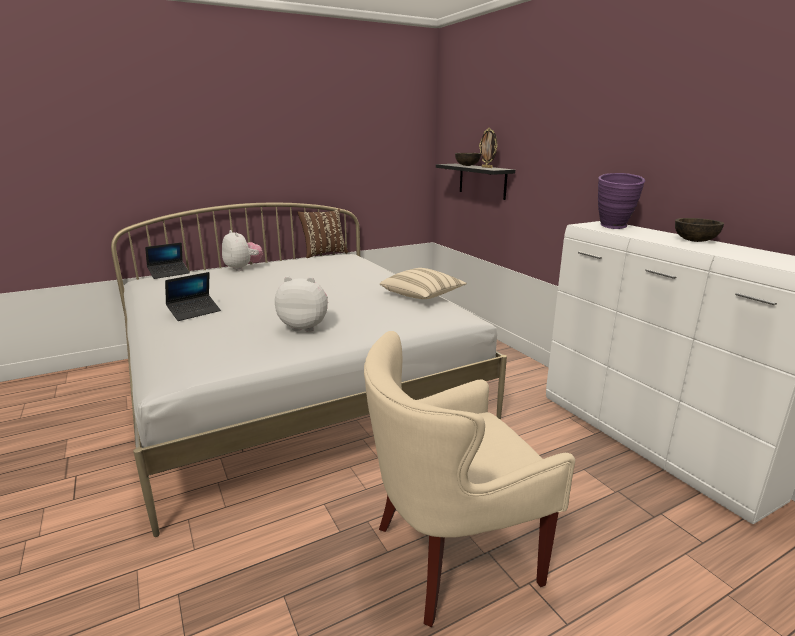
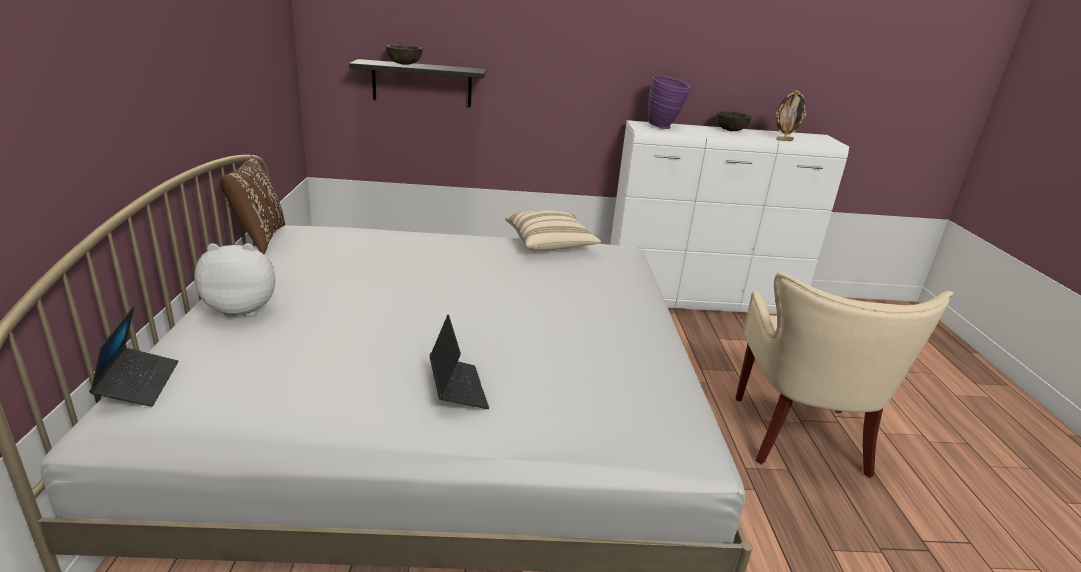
camera: 65 degrees left, 5 degrees up
(305, 327) = (599, 324): plush toy -> none
(487, 167) = (447, 67): picture frame -> picture frame (784, 140)

